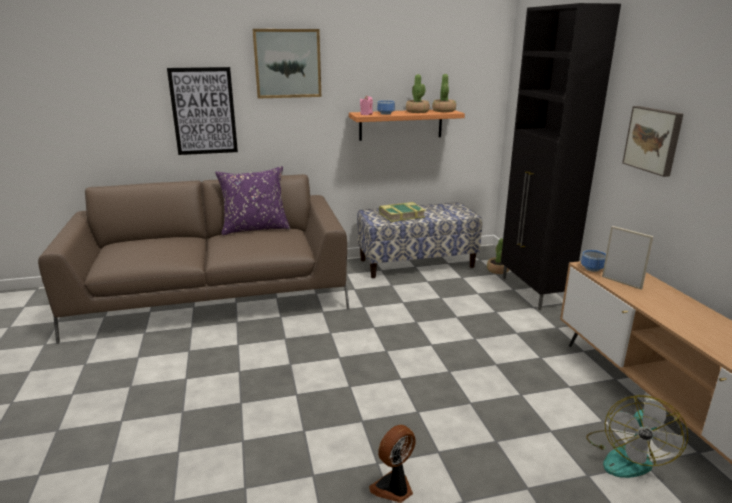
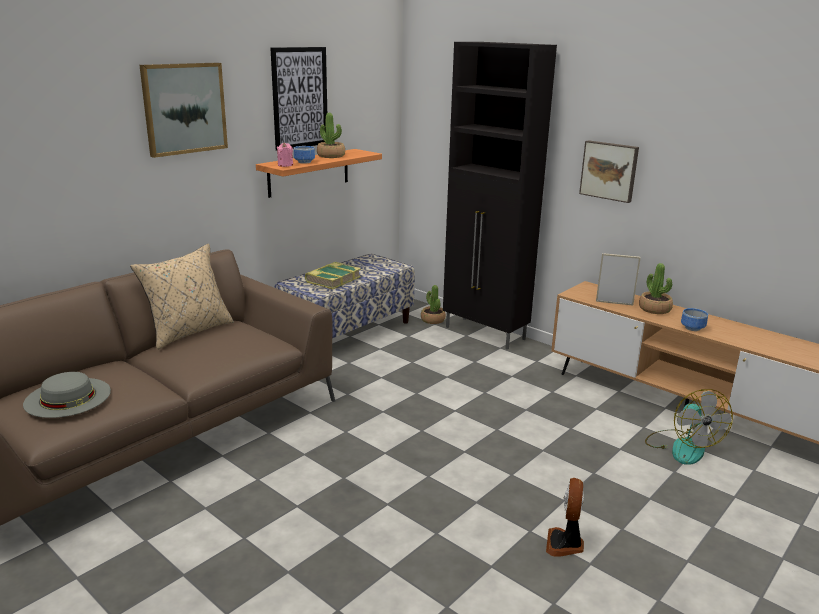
camera: 35 degrees left, 0 degrees up
(136, 249) = (68, 397): none -> grey hat
(203, 111) = (81, 182): picture -> picture (300, 98)
(255, 229) = (188, 332): purple pillow -> beige pillow
(444, 111) = (355, 152): potted plant -> potted plant (654, 309)
(593, 269) = (581, 296): bowl -> bowl (693, 328)

